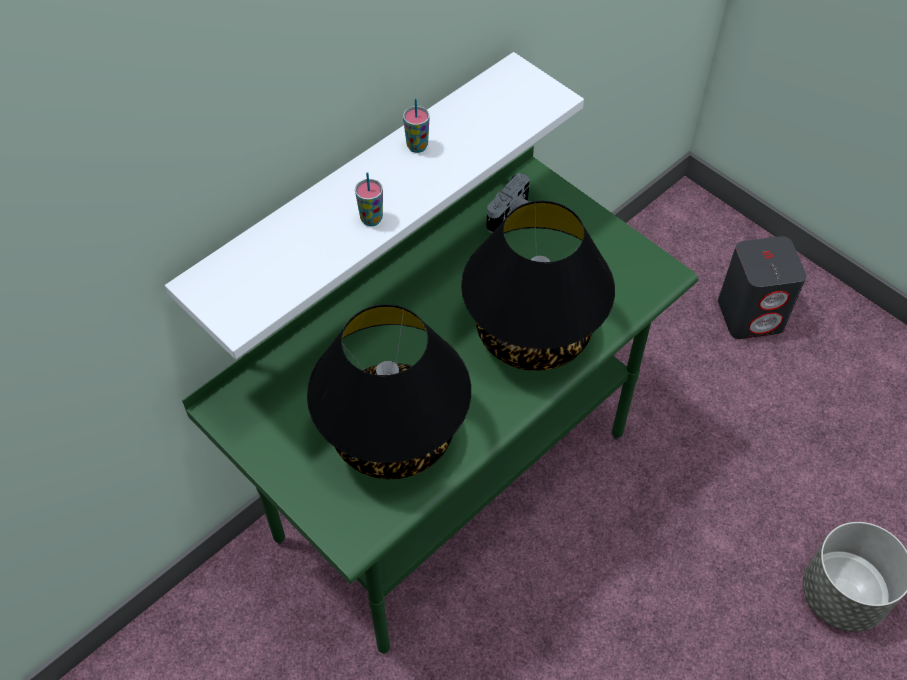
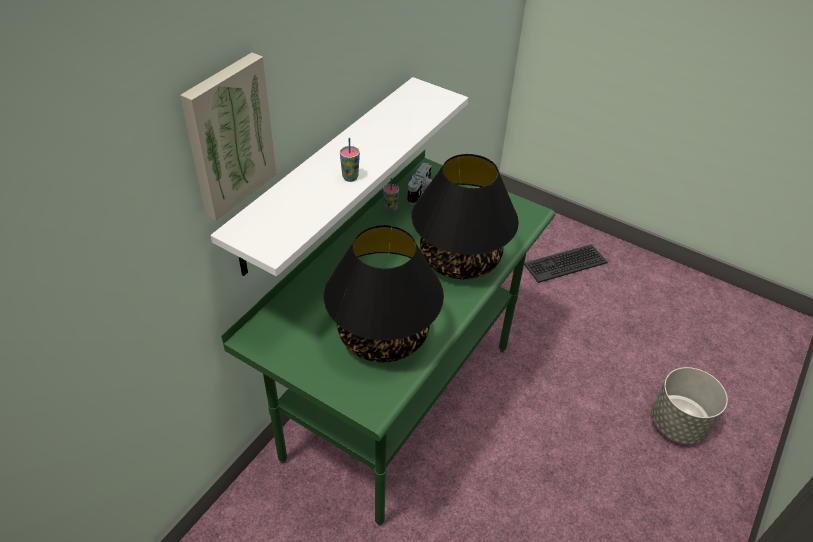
camera: 15 degrees left, 10 degrees down
(188, 168) = (228, 136): none -> picture
(417, 146) = (367, 133): cup -> cup (390, 209)
(751, 314) = (565, 263): grey speaker -> keyboard

